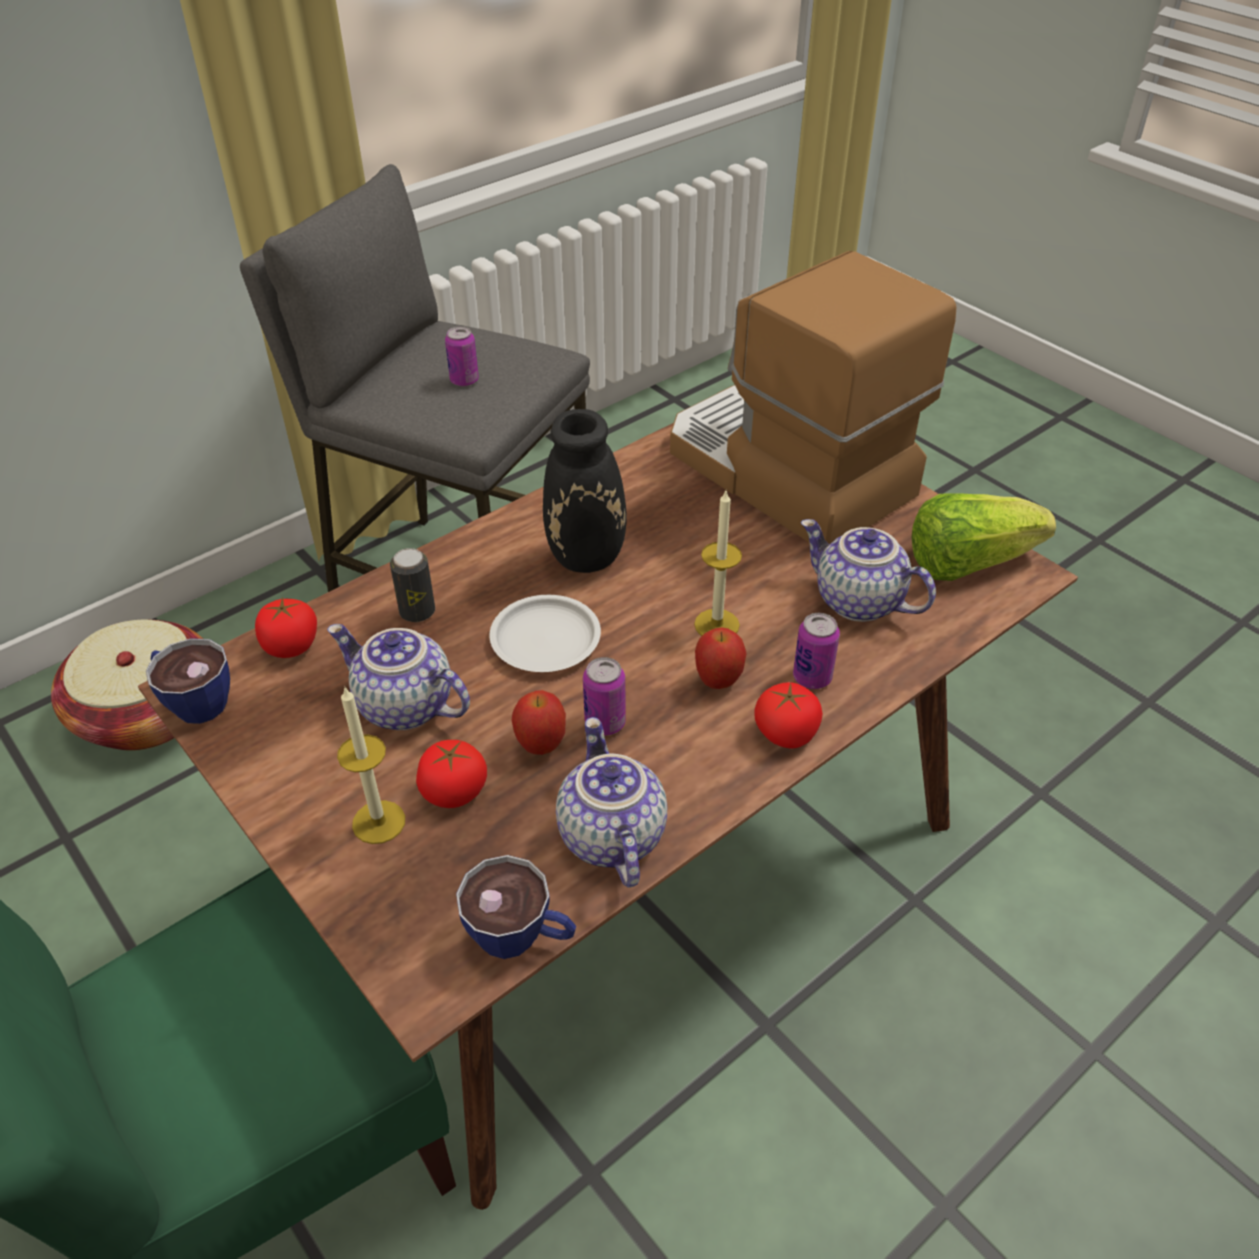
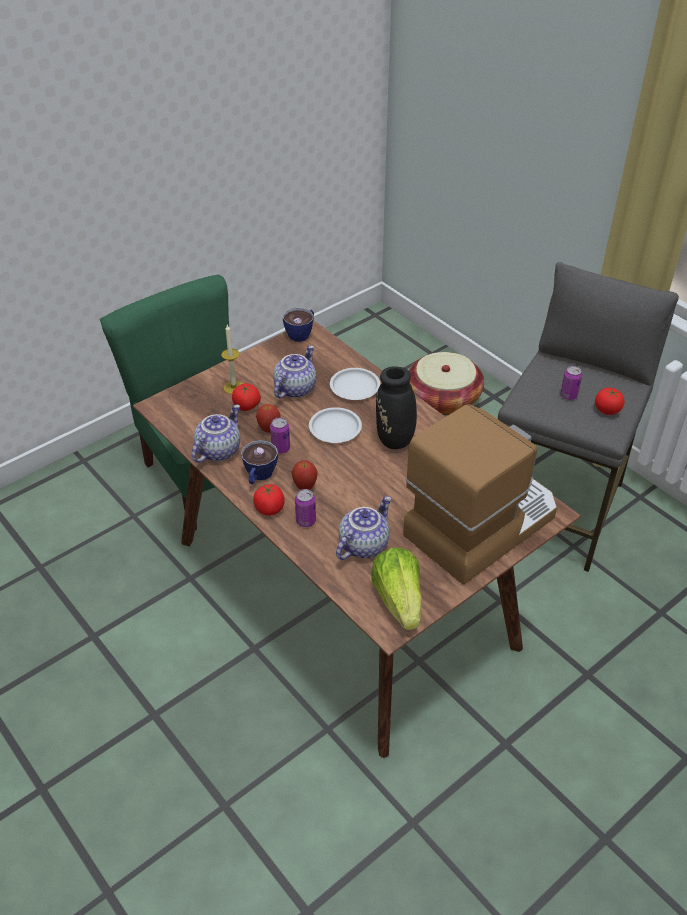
camera: 90 degrees right, 0 degrees up
(291, 646) = (332, 354): tomato -> tomato (607, 410)
(417, 612) = (354, 387): can -> white plate
(521, 937) = (174, 427): cup -> cup (259, 476)
(609, 836) = (218, 450): teapot -> teapot turned 45 degrees counterclockwise
(716, 624) = (345, 488): candle -> none

